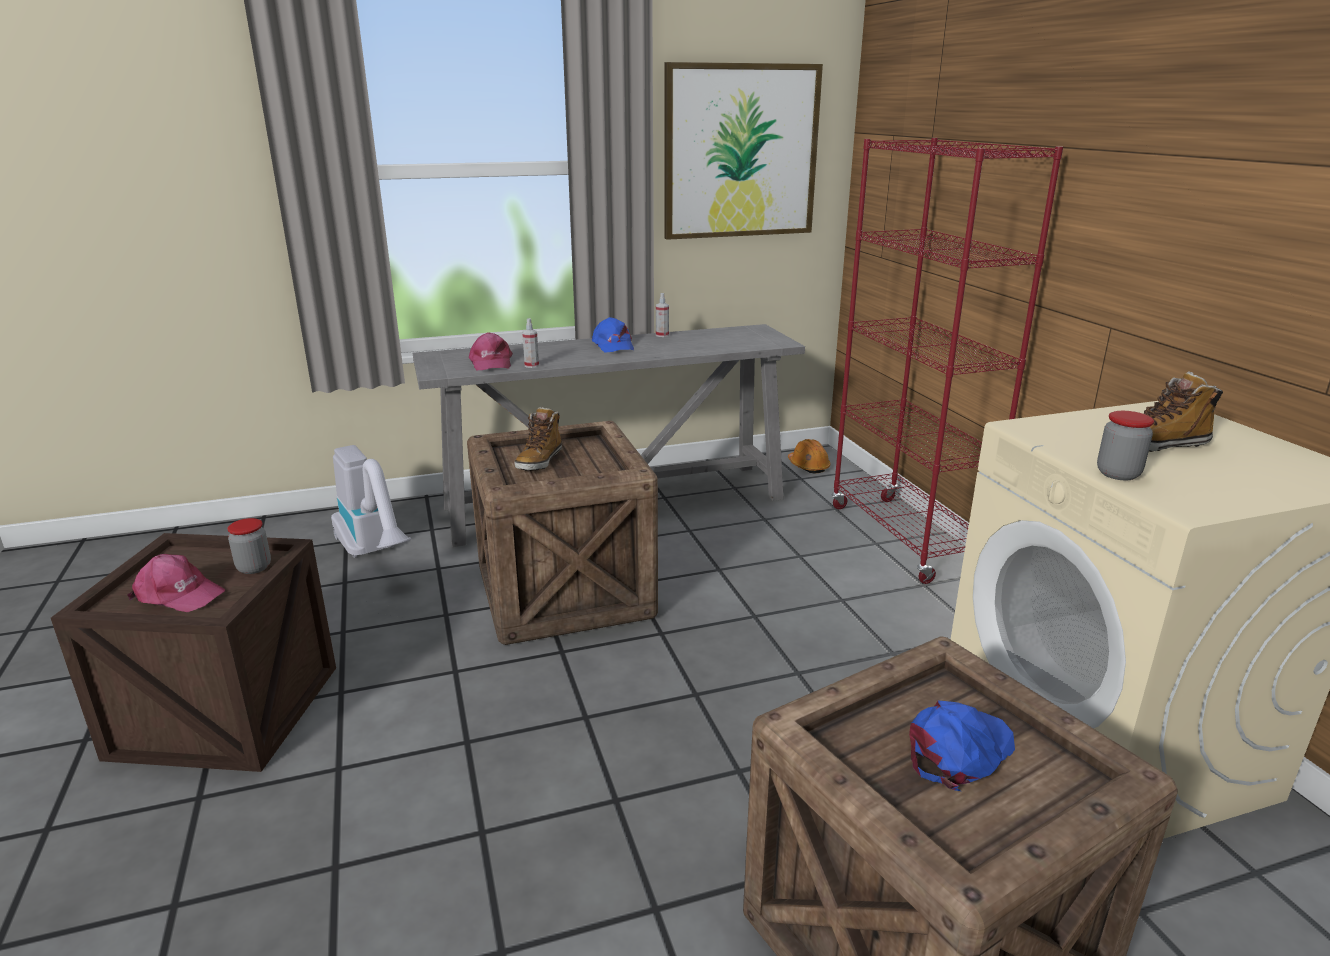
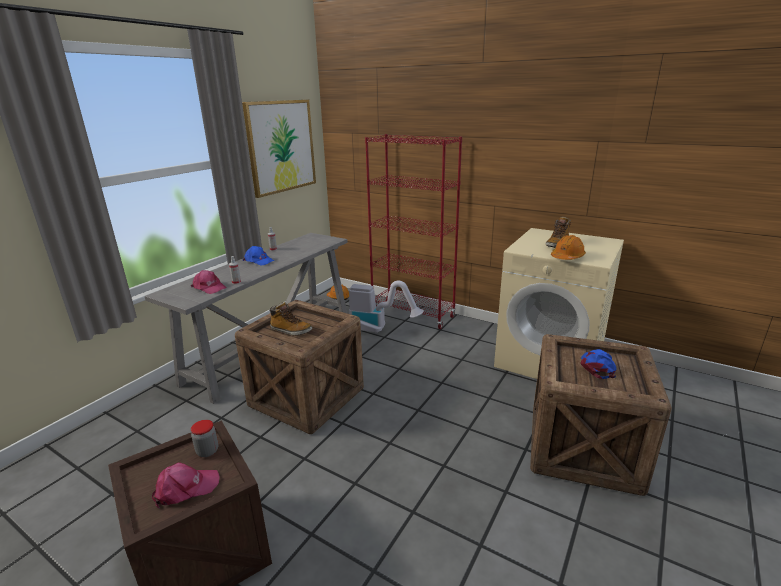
camera: 40 degrees left, 0 degrees up
(375, 552) = (168, 428): vacuum cleaner -> vacuum cleaner (379, 329)
(539, 461) = (290, 331): boot -> boot turned 45 degrees counterclockwise
(1118, 474) = (567, 257): jar -> orange hard hat

